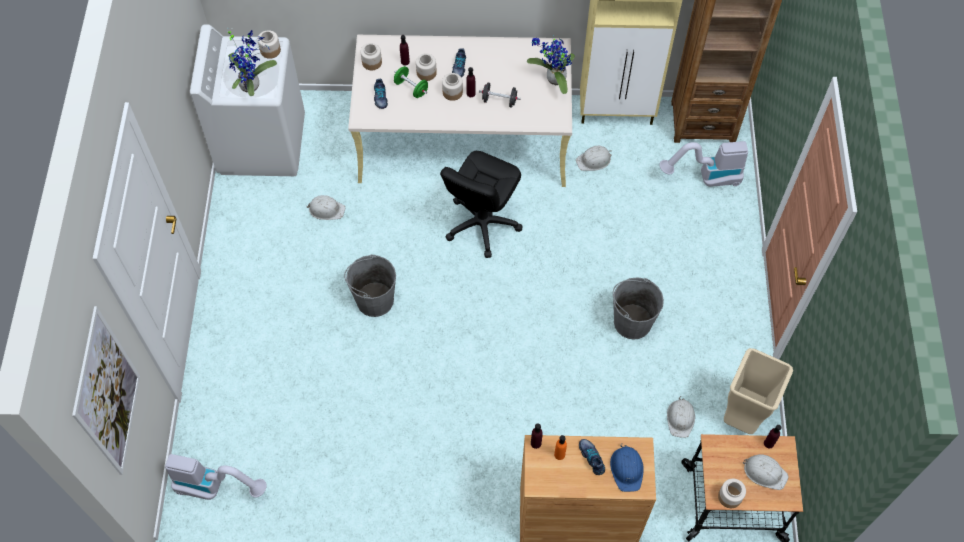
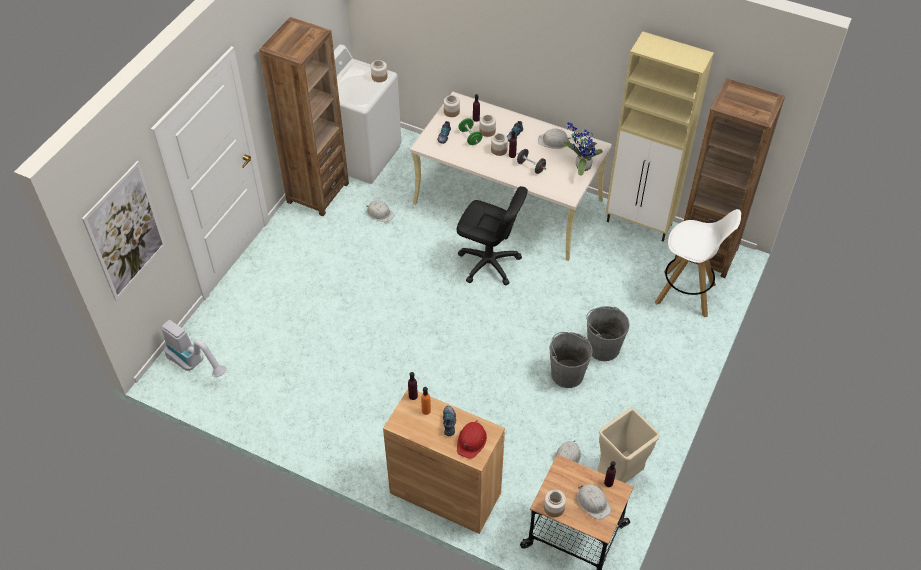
camera: 25 degrees right, 10 degrees down
(239, 211) = (317, 192): none -> brown bookcase
(252, 84) = (354, 94): potted plant -> none
(374, 300) = (379, 285): grey bucket -> grey bucket (603, 347)
(482, 224) = (489, 263): black office chair -> black office chair turned 120 degrees counterclockwise
(594, 160) = (601, 250): white hard hat -> white hard hat (553, 141)
(627, 469) = (471, 441): blue hard hat -> red hard hat
(706, 178) = (686, 294): vacuum cleaner -> white stool

